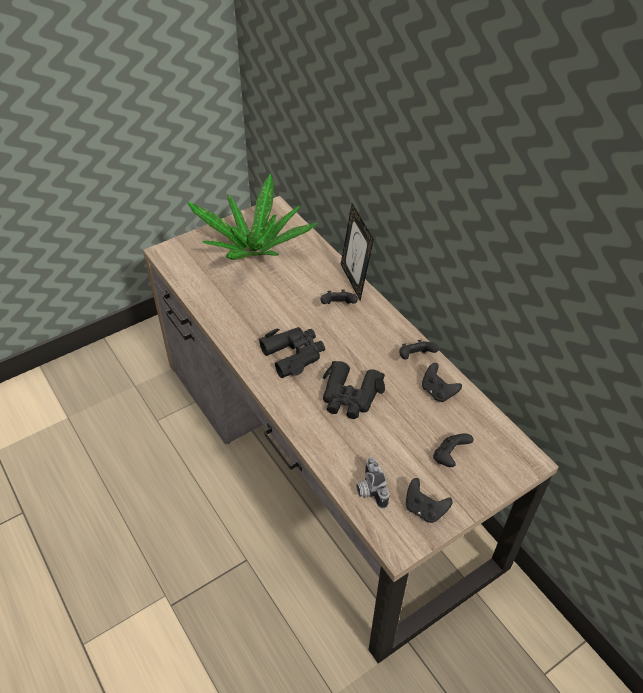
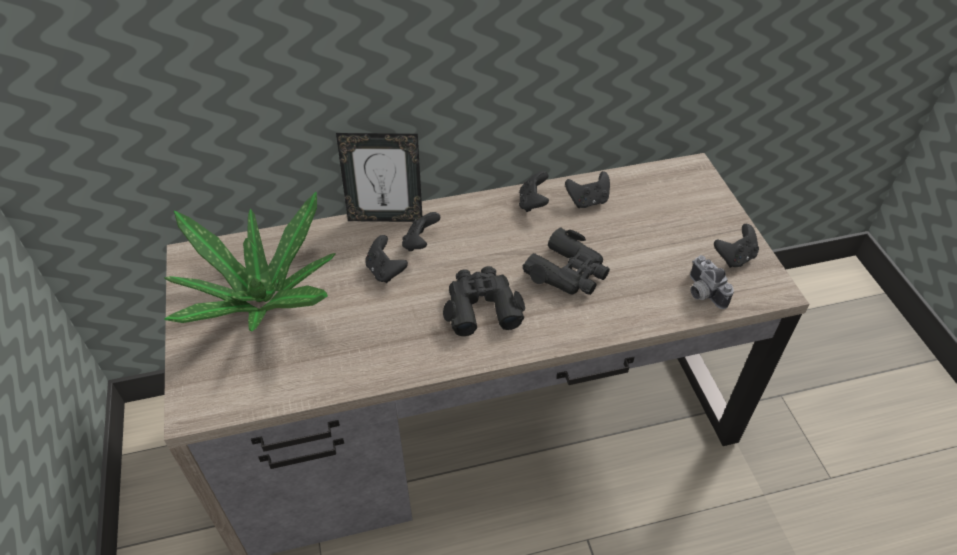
camera: 70 degrees left, 0 degrees up
(369, 489) = (702, 293): camera -> camera turned 60 degrees clockwise
(449, 457) = (675, 219): black game controller -> black game controller (385, 271)

